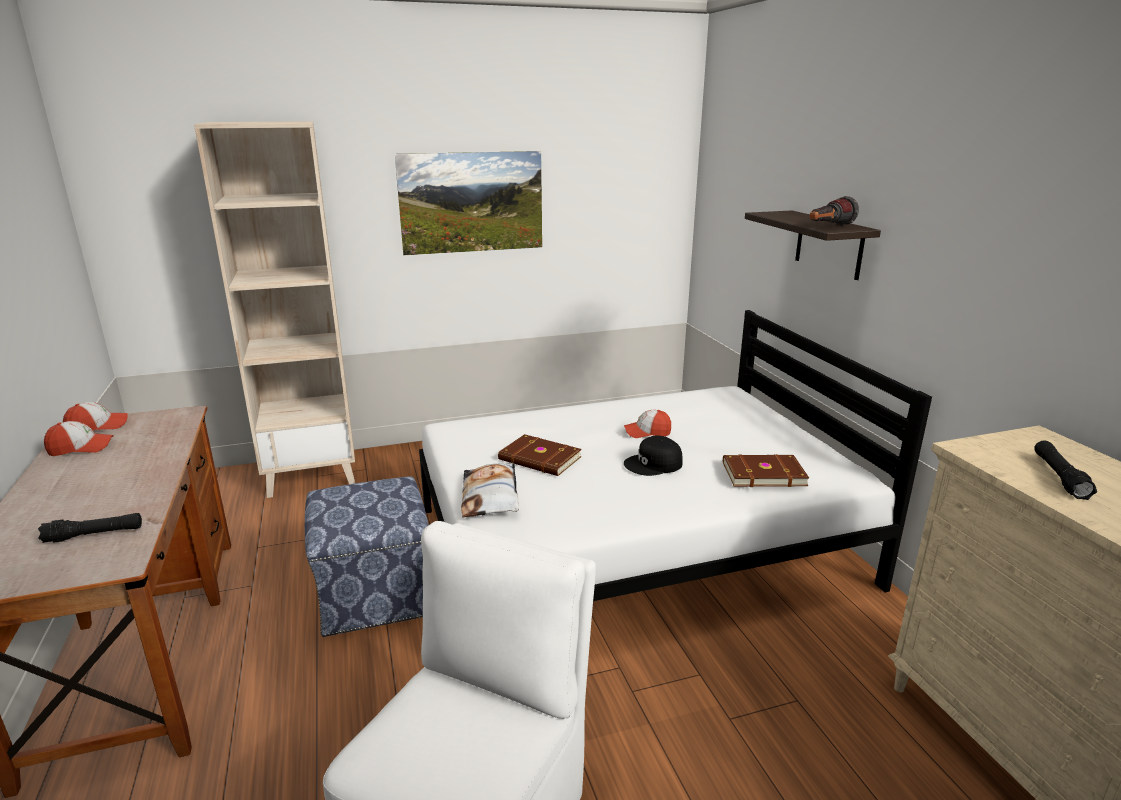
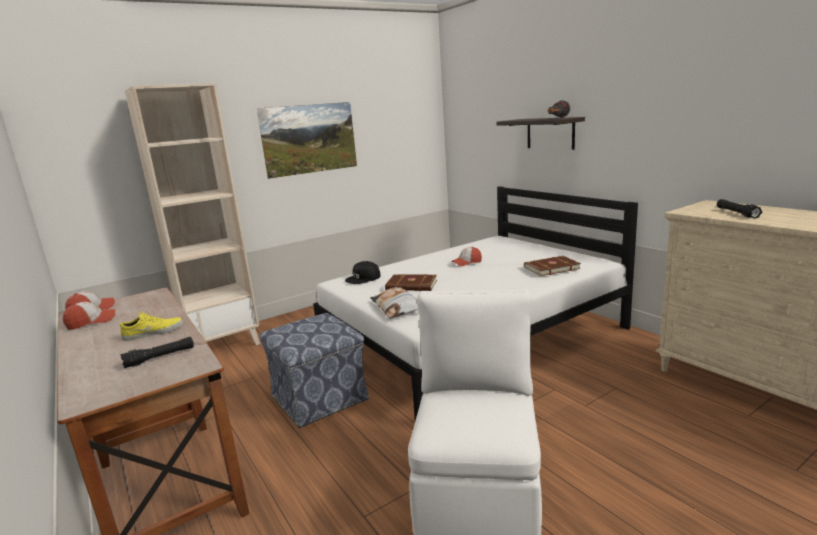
camera: 15 degrees left, 5 degrees down
(125, 486) = (154, 332): none -> yellow shoe
(654, 464) = (484, 275): black cap -> black cap (363, 278)

